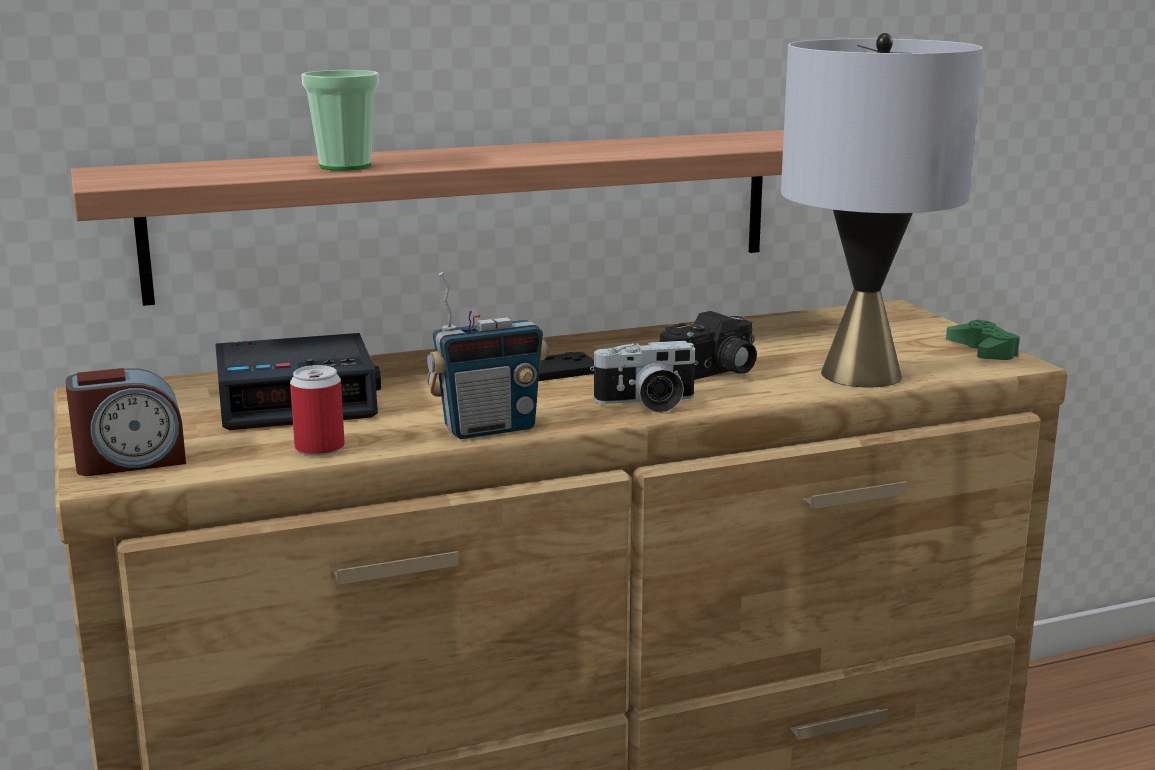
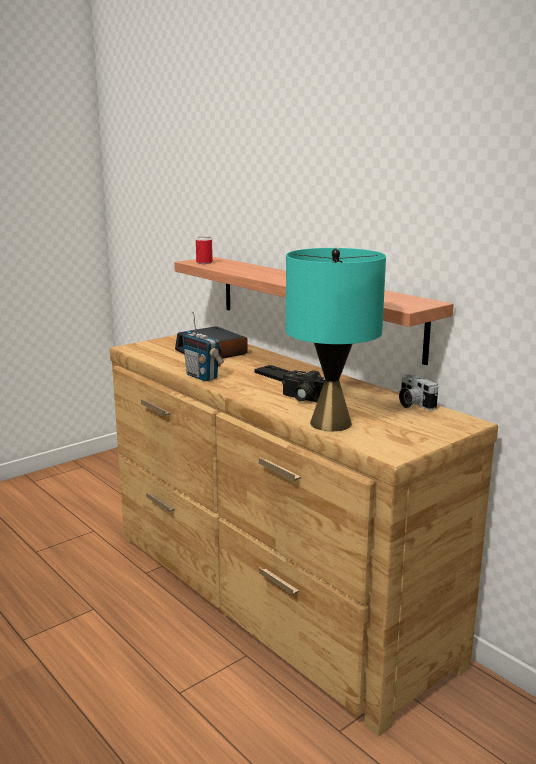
camera: 70 degrees right, 0 degrees up
(130, 461) = (143, 347): alarm clock -> none
(319, 448) = (167, 362): can -> can (204, 263)
(345, 166) = (245, 271): cup -> none
(647, 403) = (251, 393): camera -> camera (413, 404)
(862, 375) = (331, 423): grey table lamp -> turquoise table lamp
(983, 351) = (407, 446): green game controller -> none

